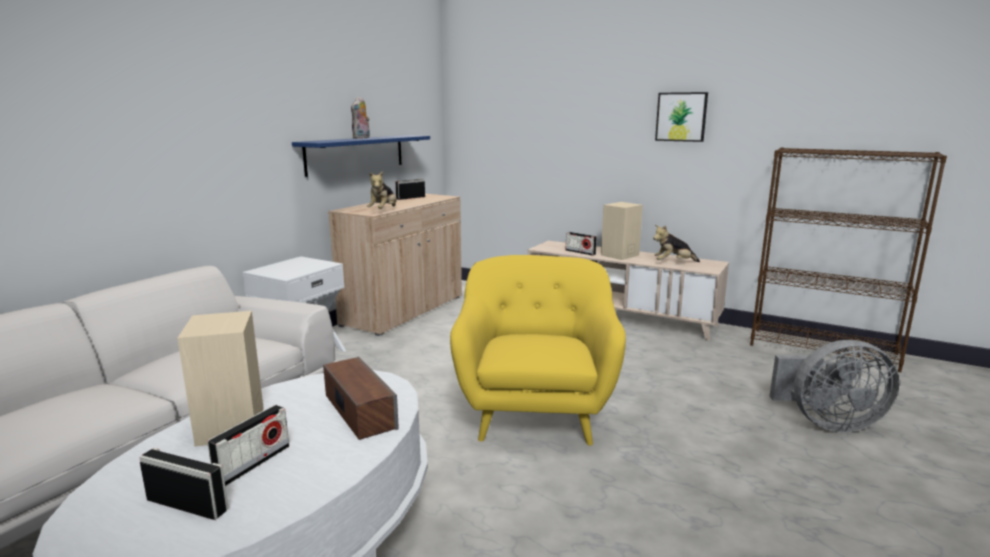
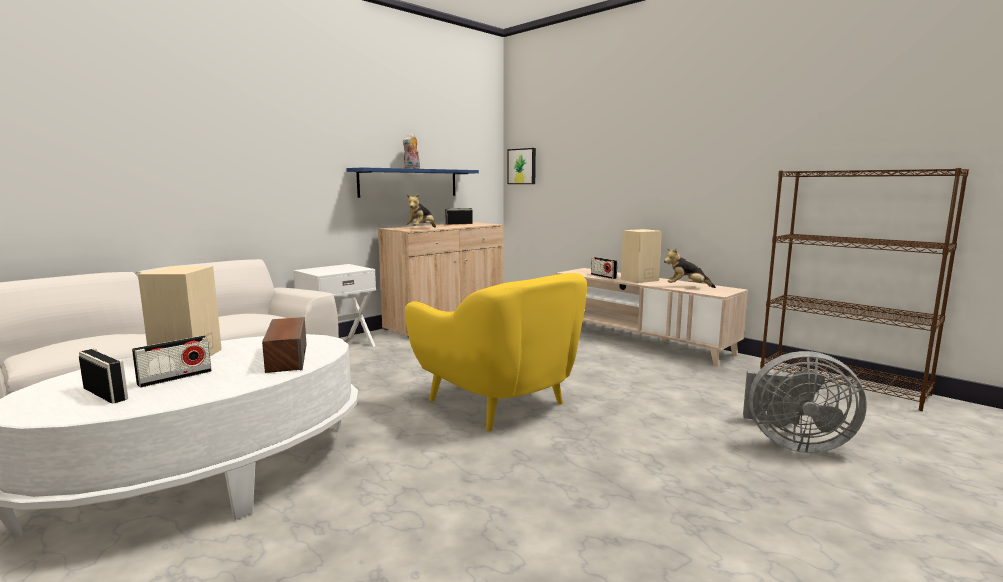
camera: 15 degrees right, 5 degrees down
(535, 412) = (498, 403): yellow armchair -> yellow armchair turned 120 degrees clockwise
(681, 117) = (702, 146): picture -> picture (522, 166)

